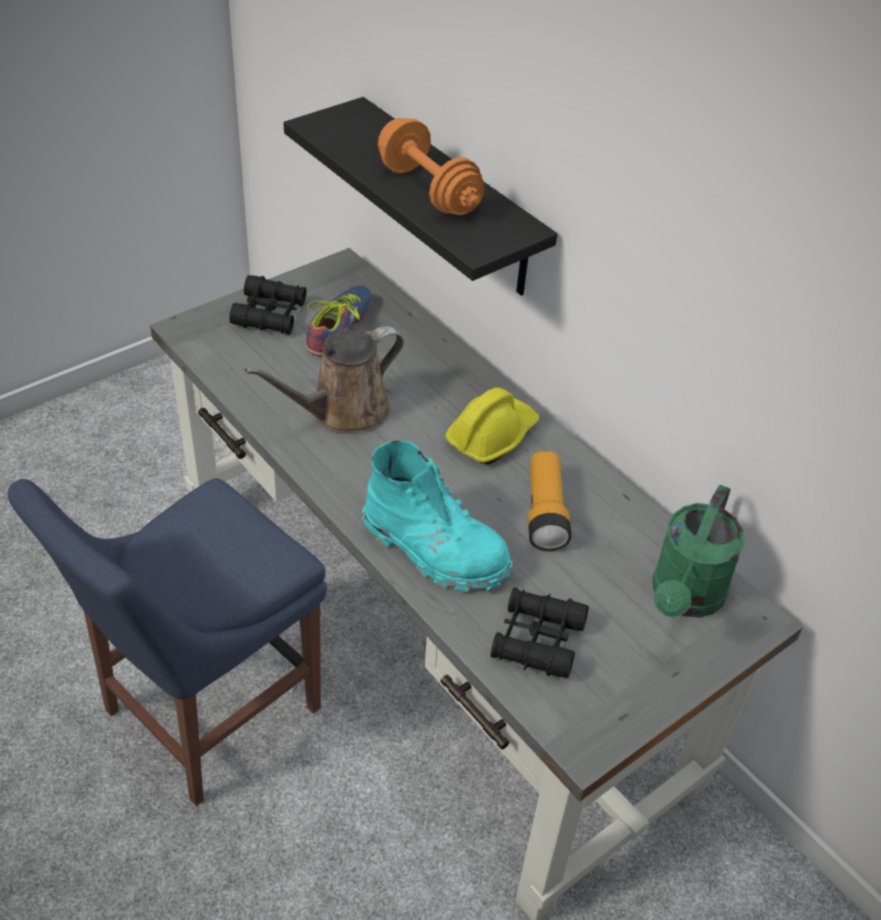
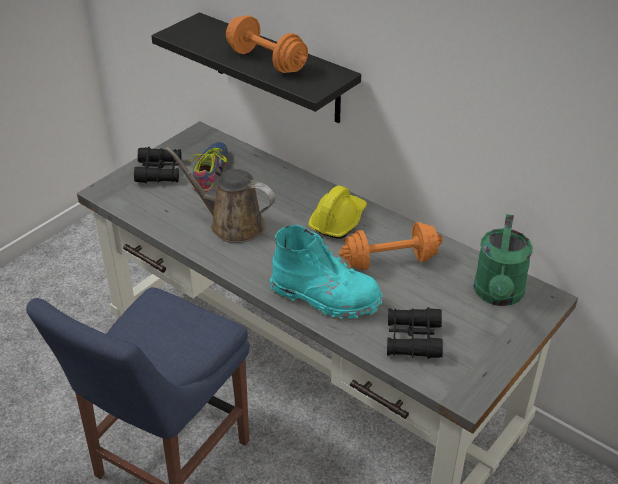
camera: 10 degrees left, 5 degrees down
(342, 412) = (232, 224): brown watering can -> brown watering can turned 75 degrees clockwise
(545, 512) = (390, 261): flashlight -> orange dumbbell

